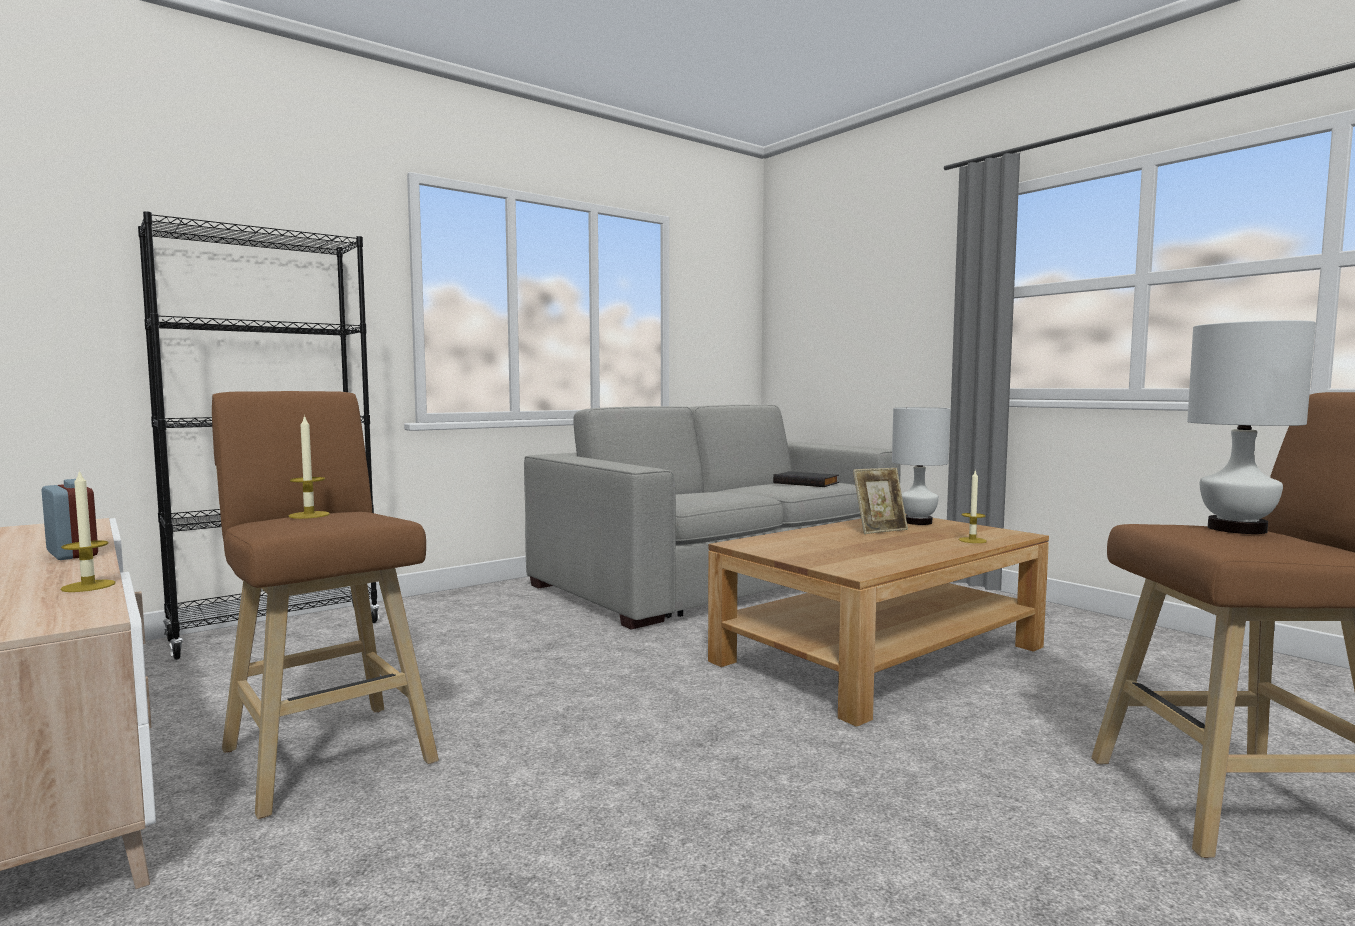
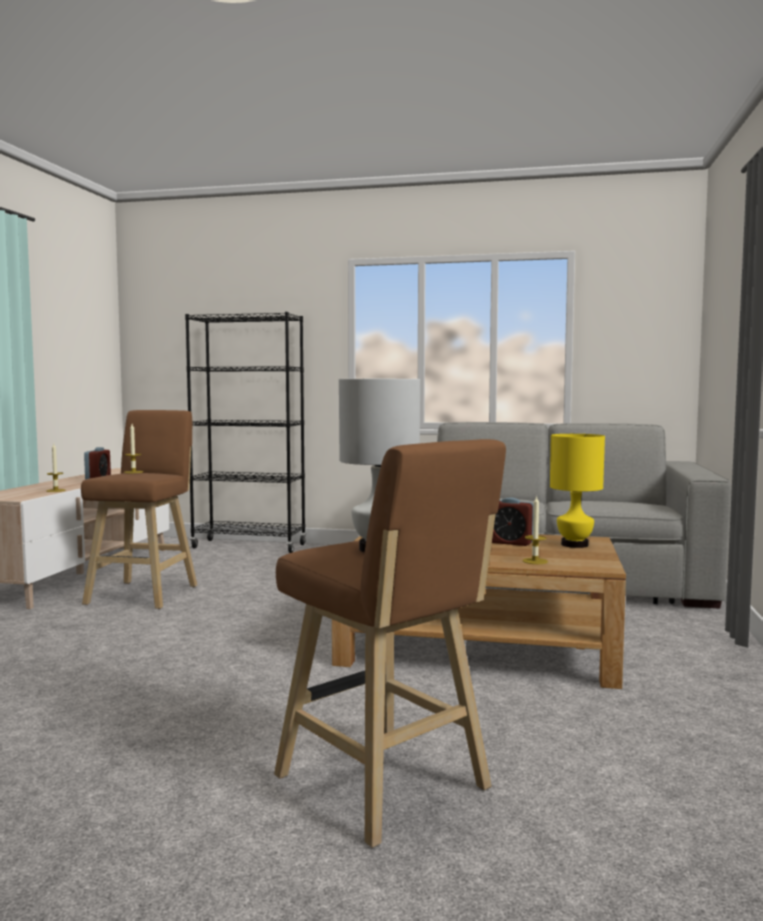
camera: 50 degrees right, 0 degrees up
(807, 483) = (621, 503): black book -> none
(880, 530) = (510, 542): picture frame -> alarm clock
(918, 522) = (575, 544): white table lamp -> yellow table lamp

